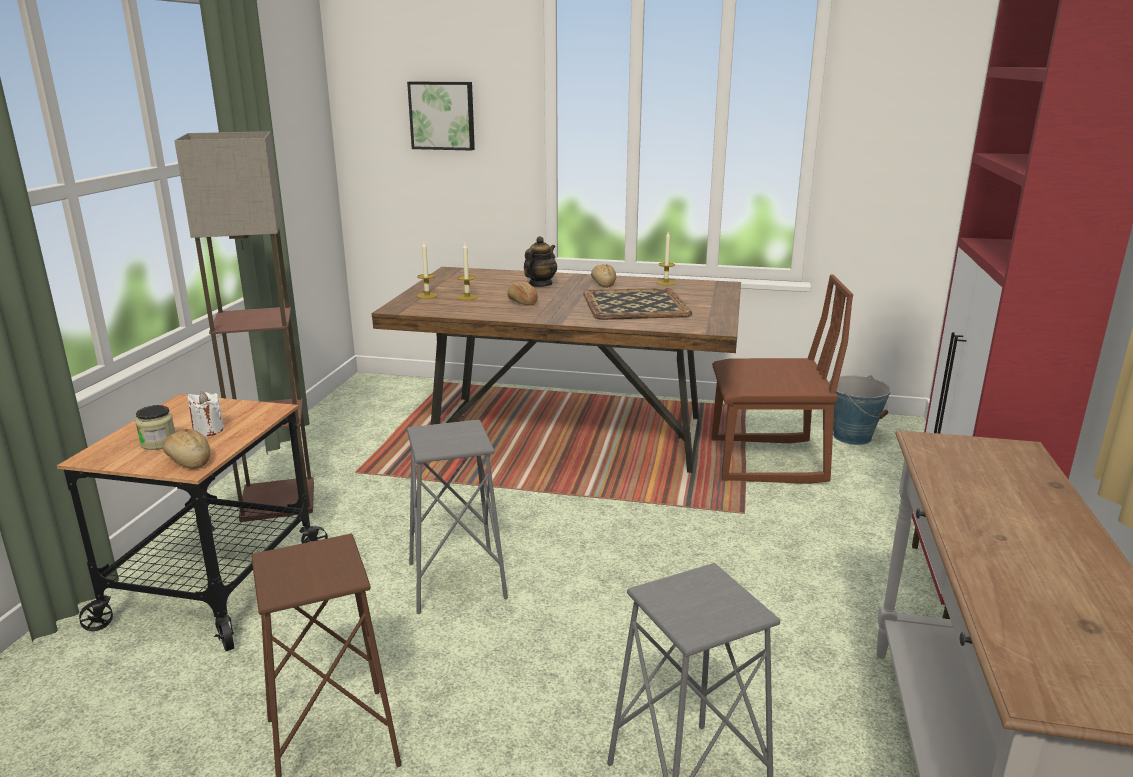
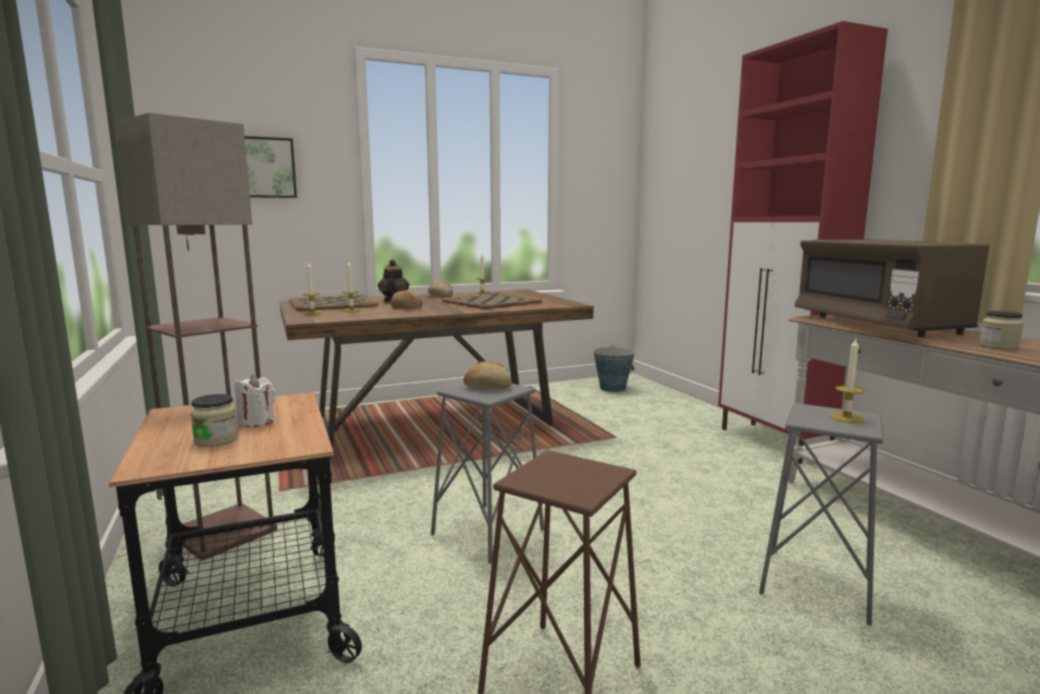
camera: 35 degrees left, 10 degrees down
(189, 460) = (287, 442): bread -> bread (487, 387)
(475, 281) = (333, 304): none -> tray
(717, 607) = (846, 418): none -> candle
(767, 461) = (586, 410): brown chair -> none
(980, 481) = (877, 324): none -> brown microwave
(1019, 586) = (998, 346): none -> jar

